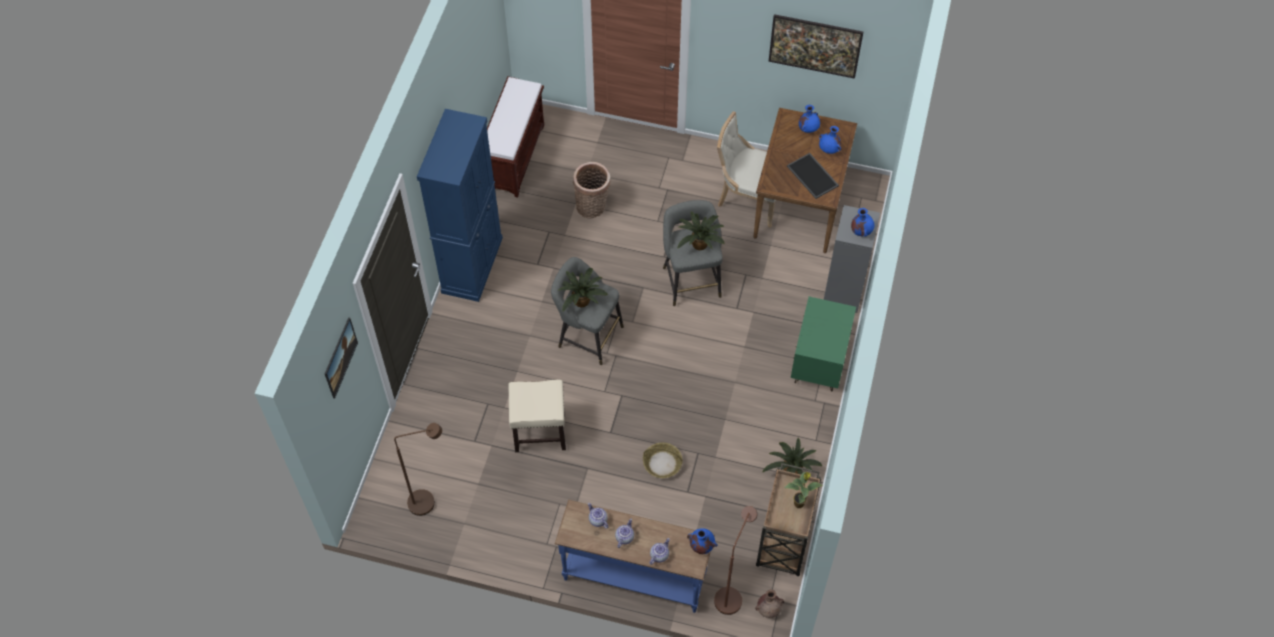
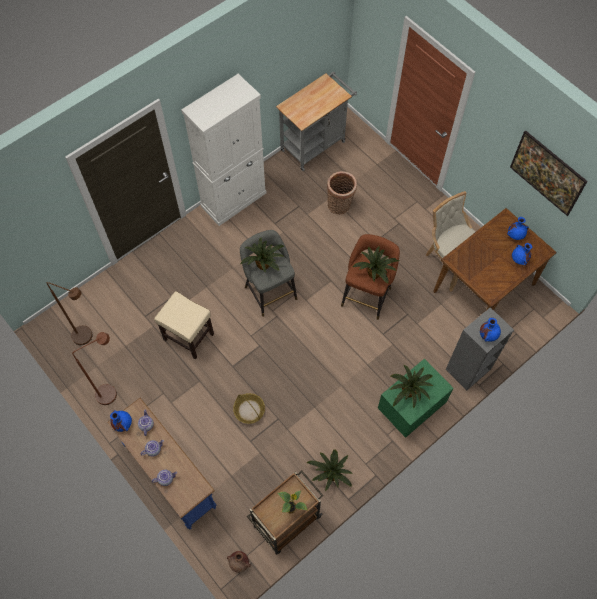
camera: 35 degrees right, 5 degrees up
(342, 363) = (37, 210): picture -> none
(472, 265) = (234, 199): blue cabinet -> white cabinet
(514, 156) = (316, 143): brown bench -> grey cart
(691, 279) = (367, 294): grey stool -> brown stool
(701, 545) = (199, 492): blue vase -> blue vase (122, 423)
(731, 594) = (223, 534): brown floor lamp -> brown floor lamp (111, 392)
(813, 176) = (492, 272): tray -> none
(819, 336) = (409, 392): none -> potted plant

